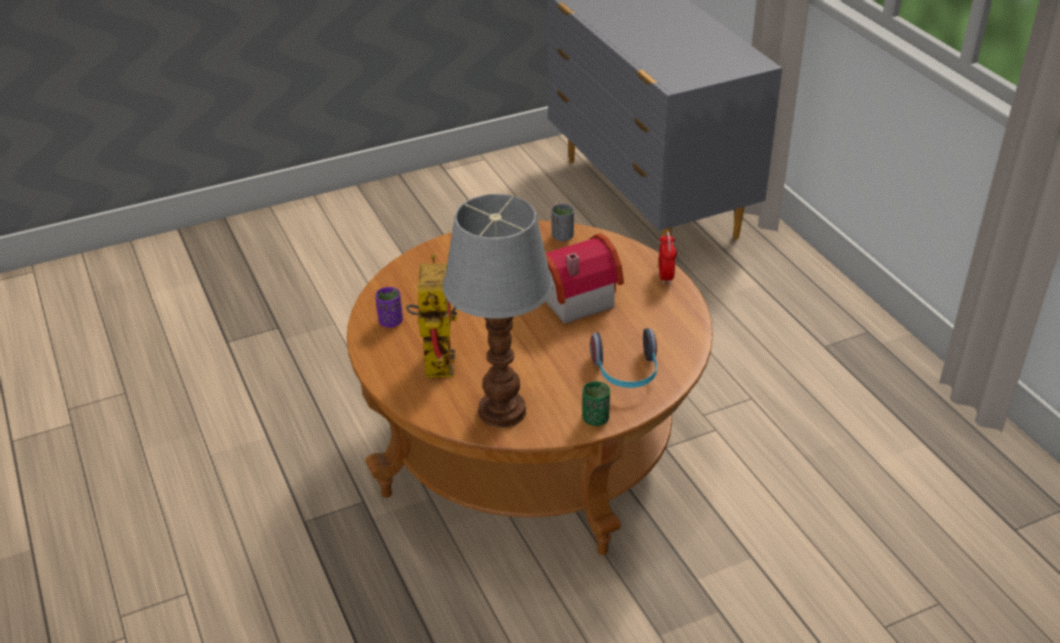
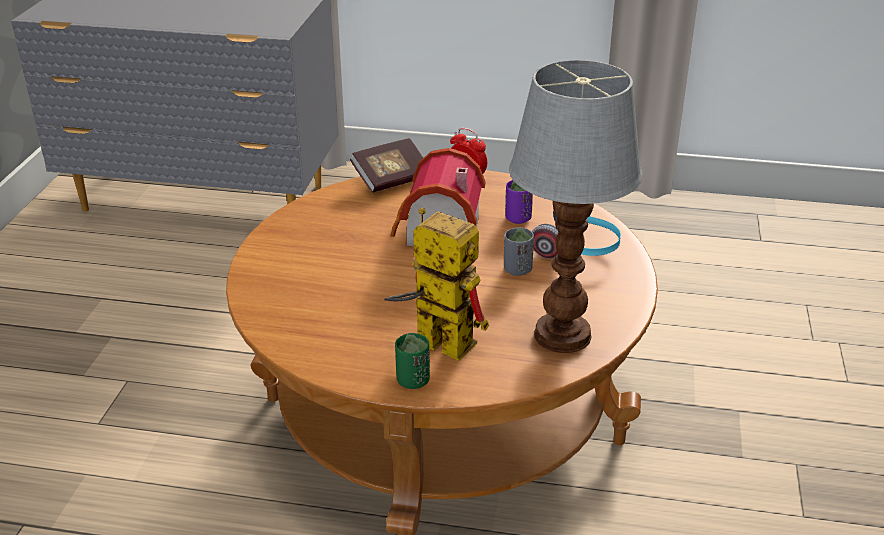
camera: 55 degrees left, 5 degrees down
(390, 322) = (336, 347): purple cup -> purple cup (518, 218)
(562, 236) = (337, 199): grey cup -> grey cup (517, 270)
(595, 419) = (626, 289): green cup -> green cup (413, 381)
(618, 245) = (391, 179): none -> book

